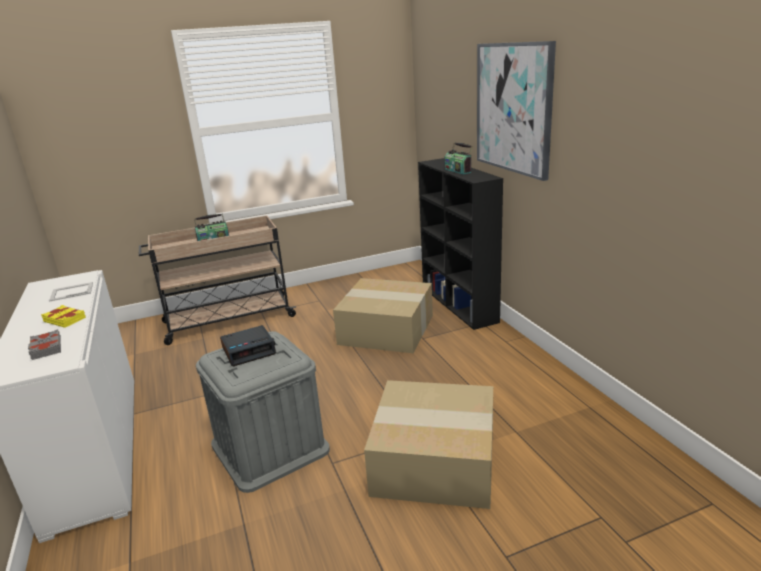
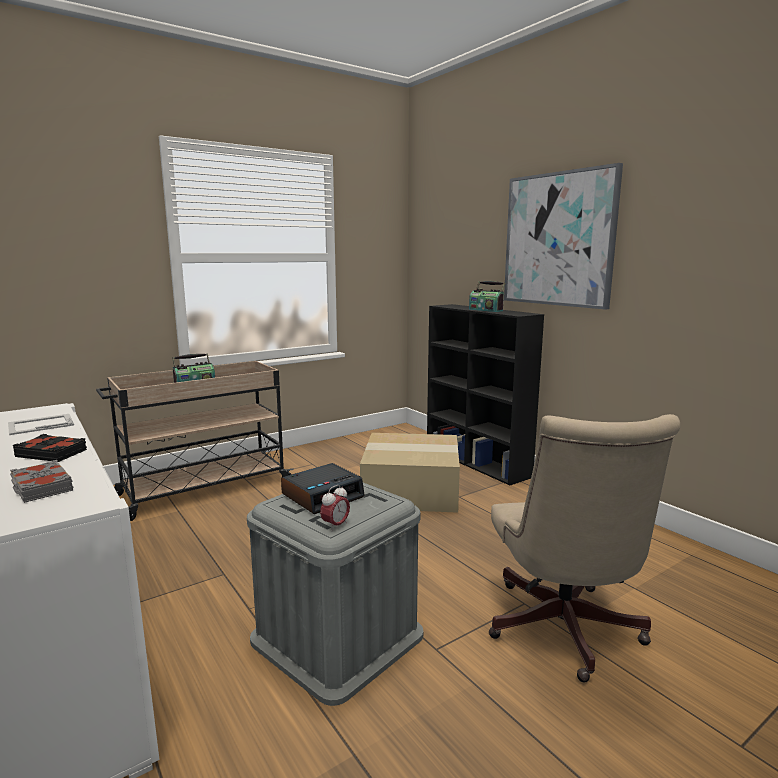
camera: 15 degrees left, 10 degrees down
(65, 319) = (52, 453): yellow book -> black book
(241, 376) = (335, 525): none -> alarm clock
(432, 461) = (563, 633): cardboard box -> beige office chair

